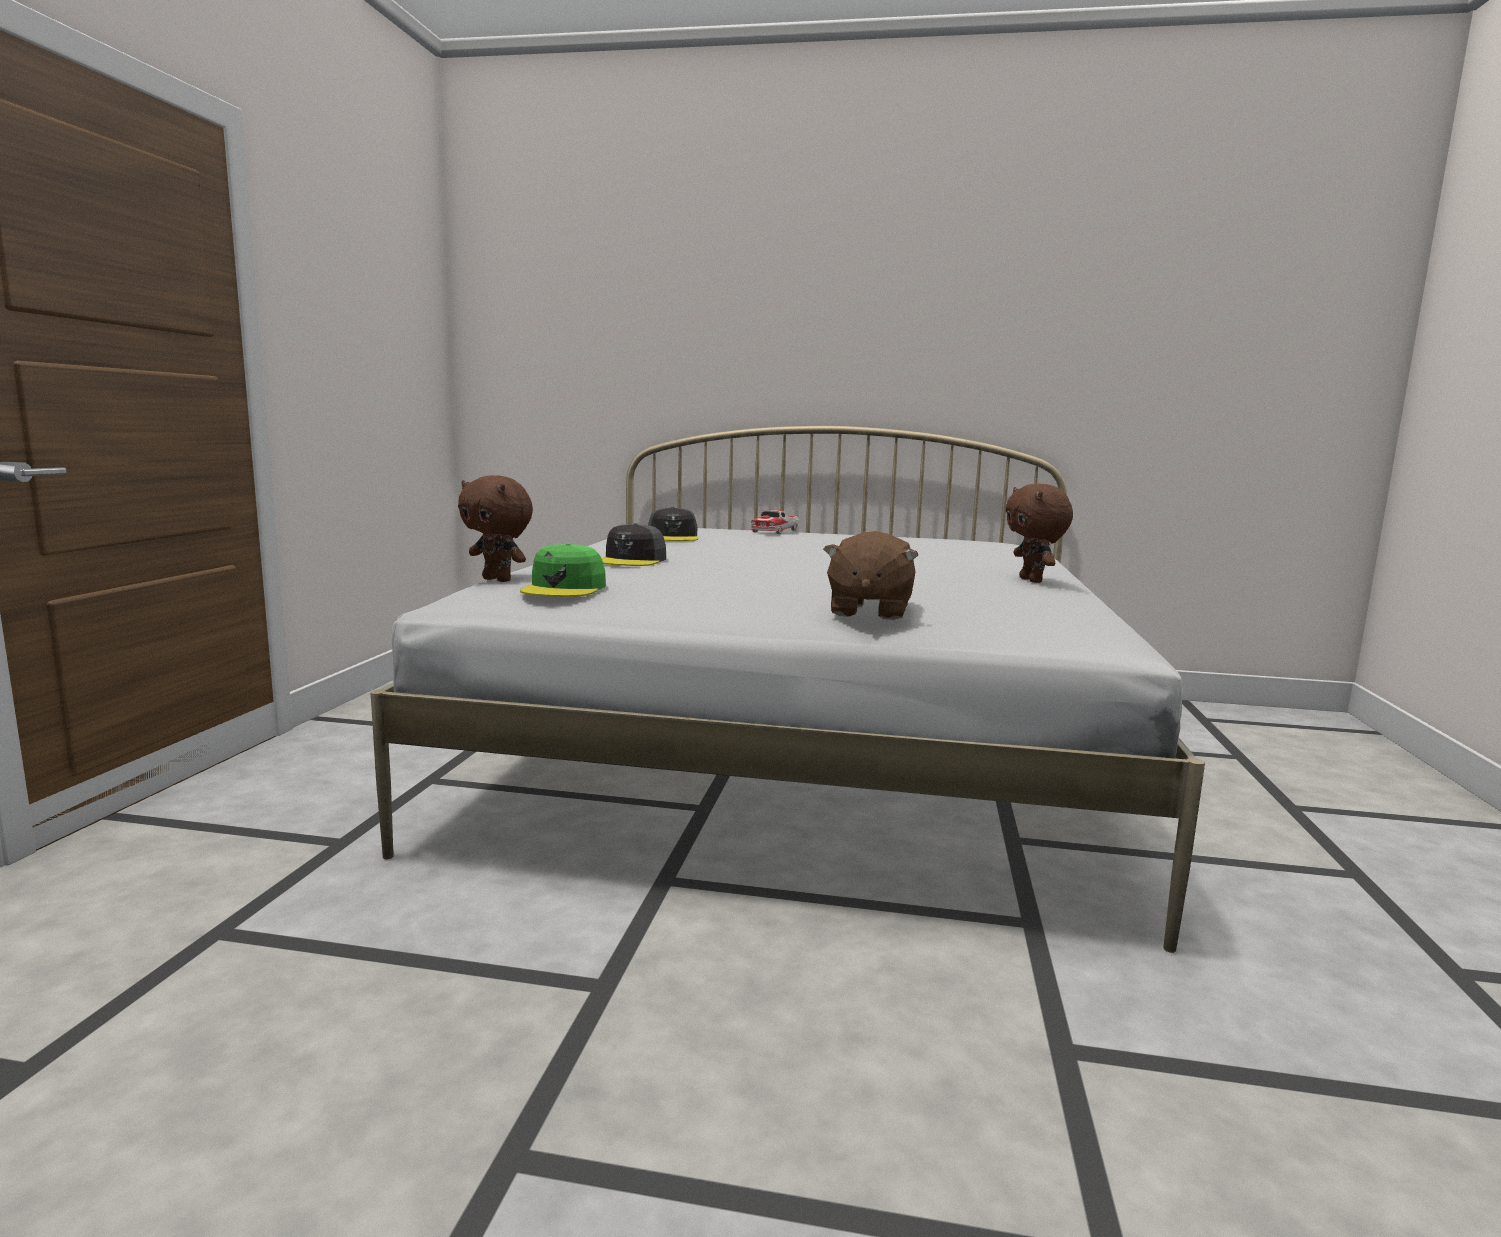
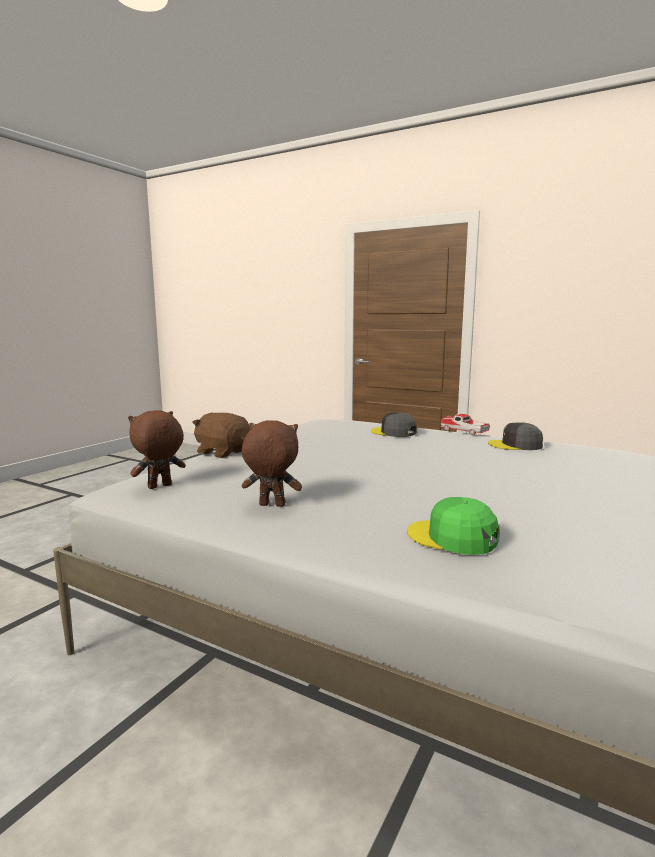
camera: 110 degrees right, 0 degrees up
(498, 580) = (352, 420): brown plush toy -> brown plush toy (159, 487)
(564, 588) = (315, 423): green cap -> green cap (452, 537)
(774, 531) = (590, 473): toy car -> toy car (464, 431)

